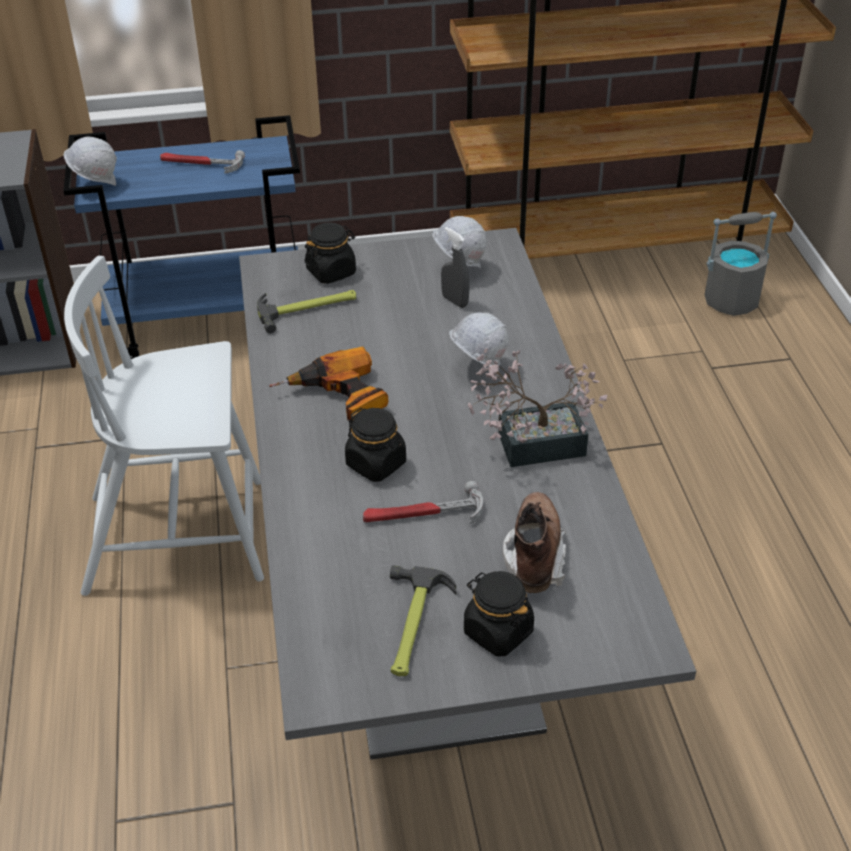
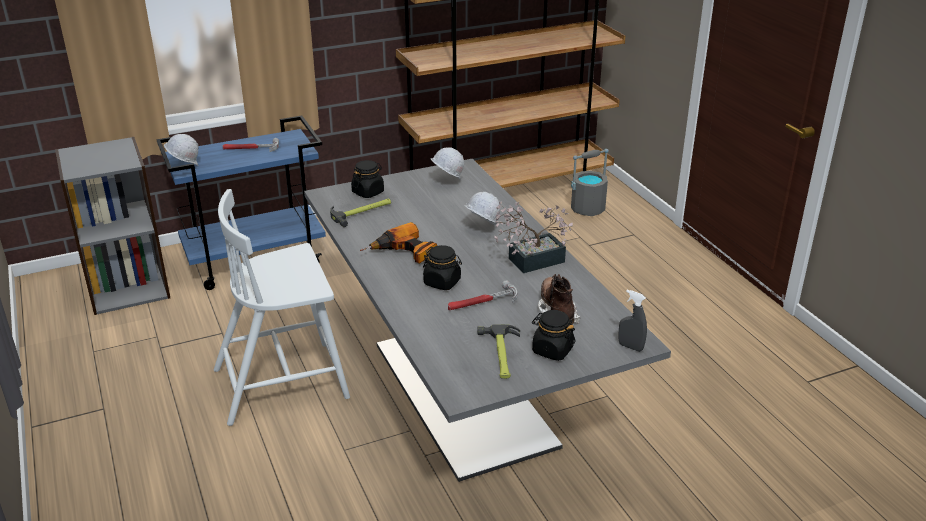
camera: 15 degrees left, 10 degrees down
(455, 301) = (452, 198): grey spray bottle -> grey spray bottle (630, 347)

